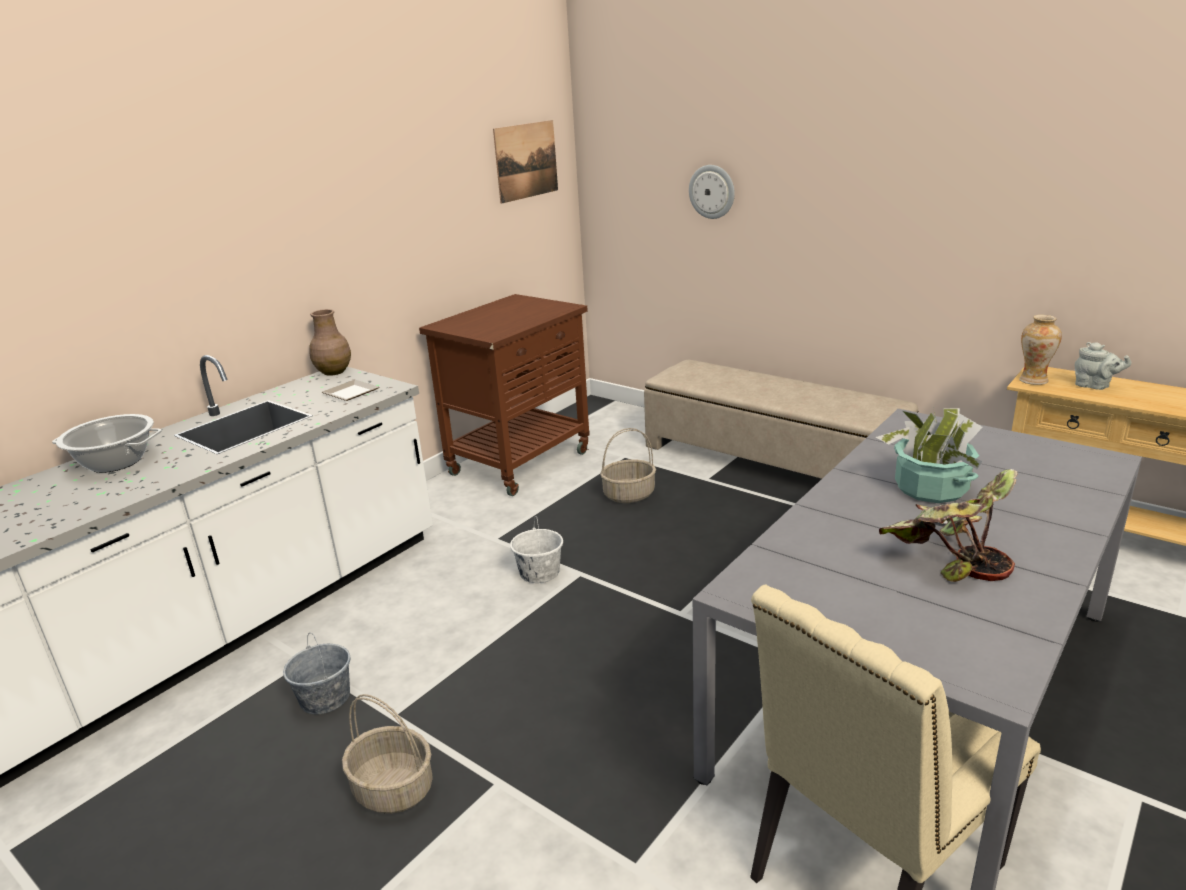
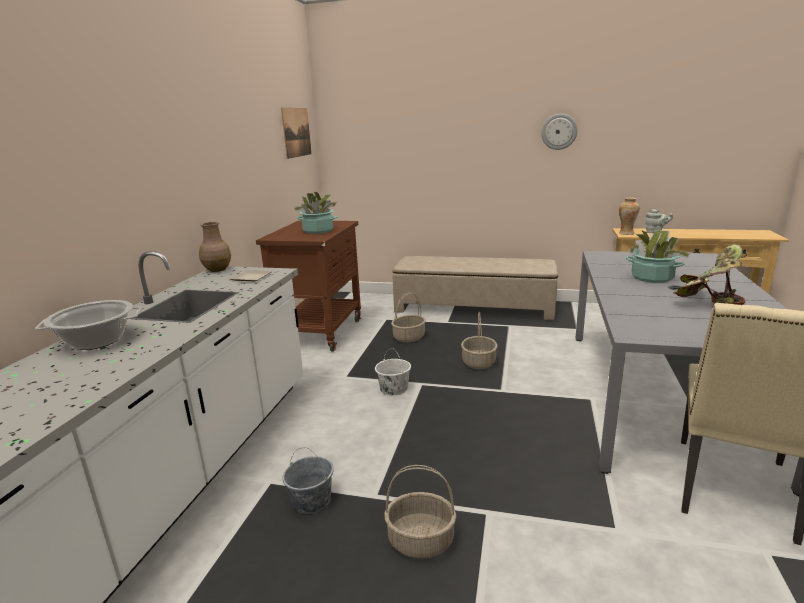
camera: 25 degrees left, 5 degrees down
(510, 320) = (318, 231): none -> potted plant
(689, 560) = (479, 363): none -> basket
(712, 191) = (417, 149): wall clock -> wall clock (559, 131)

